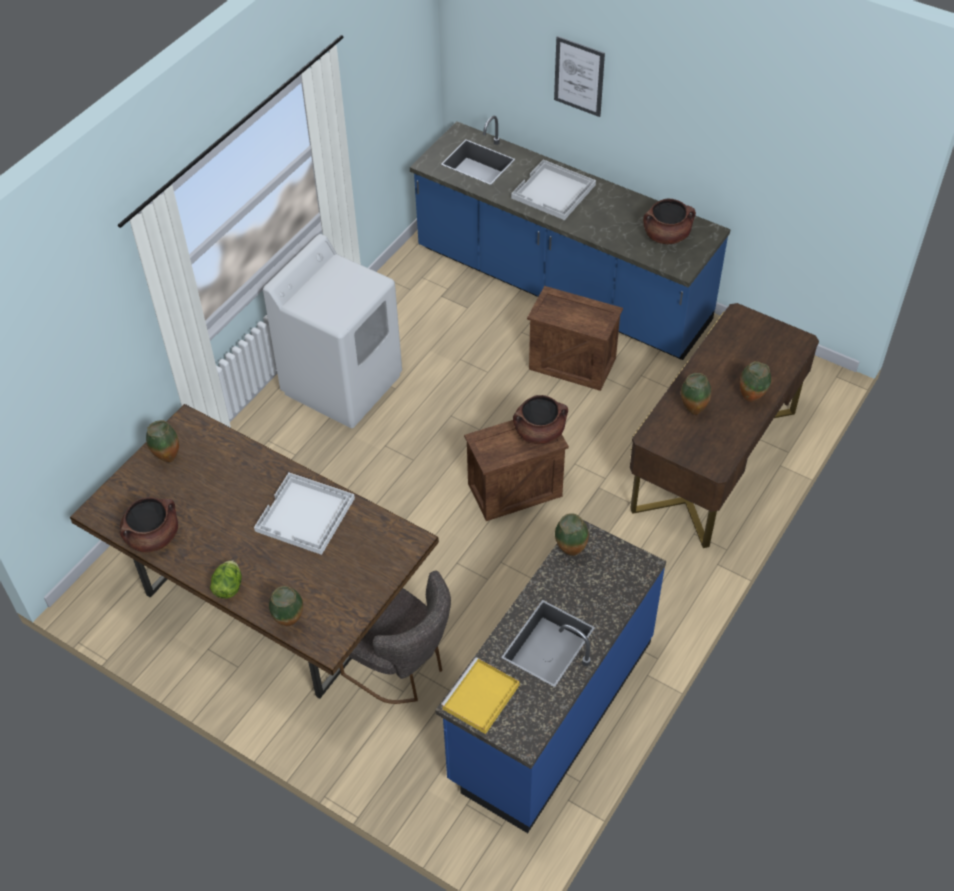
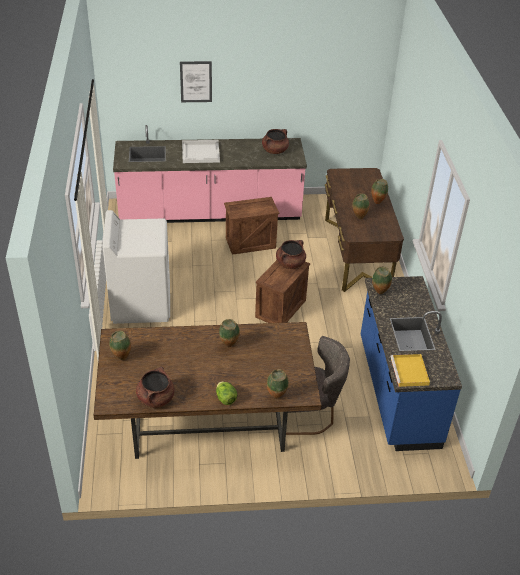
camera: 40 degrees left, 10 degrees down
(305, 515) = (229, 346): white tray -> vase
(561, 287) = (210, 212): blue counter -> pink counter

